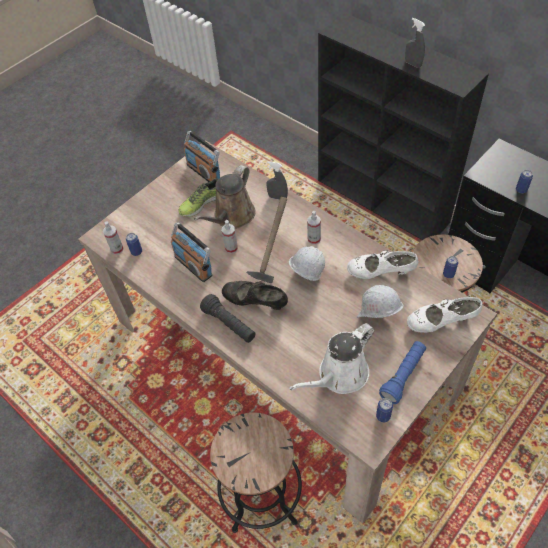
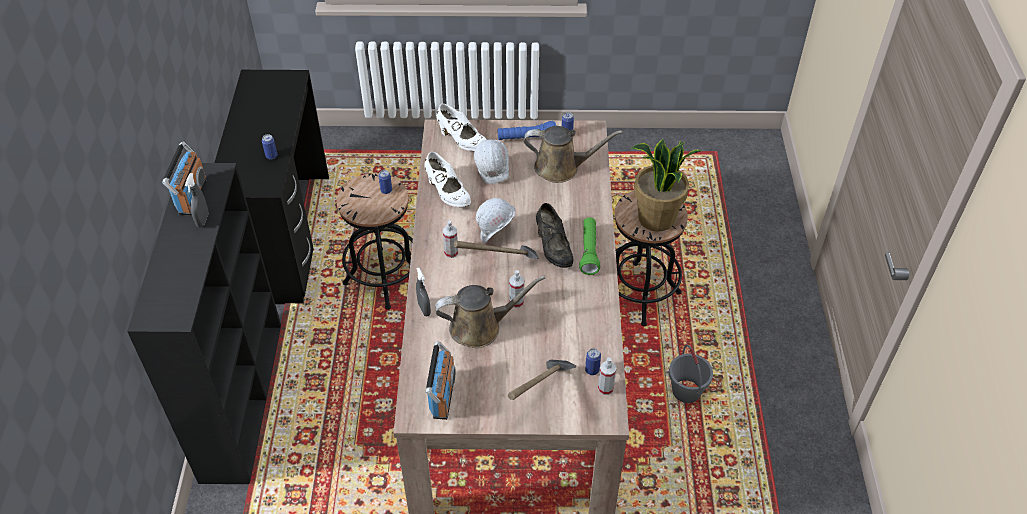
camera: 135 degrees left, 5 degrees down
(151, 215) = (541, 394): none -> hammer
(151, 447) = (686, 392): none -> grey bucket
(194, 265) = (561, 315): radio -> radio (191, 196)
(201, 203) = (486, 365): shoe -> none
(229, 324) = (589, 251): black flashlight -> green flashlight
(241, 449) = (656, 219): none -> potted plant
(339, 375) = (561, 168): white watering can -> brown watering can

